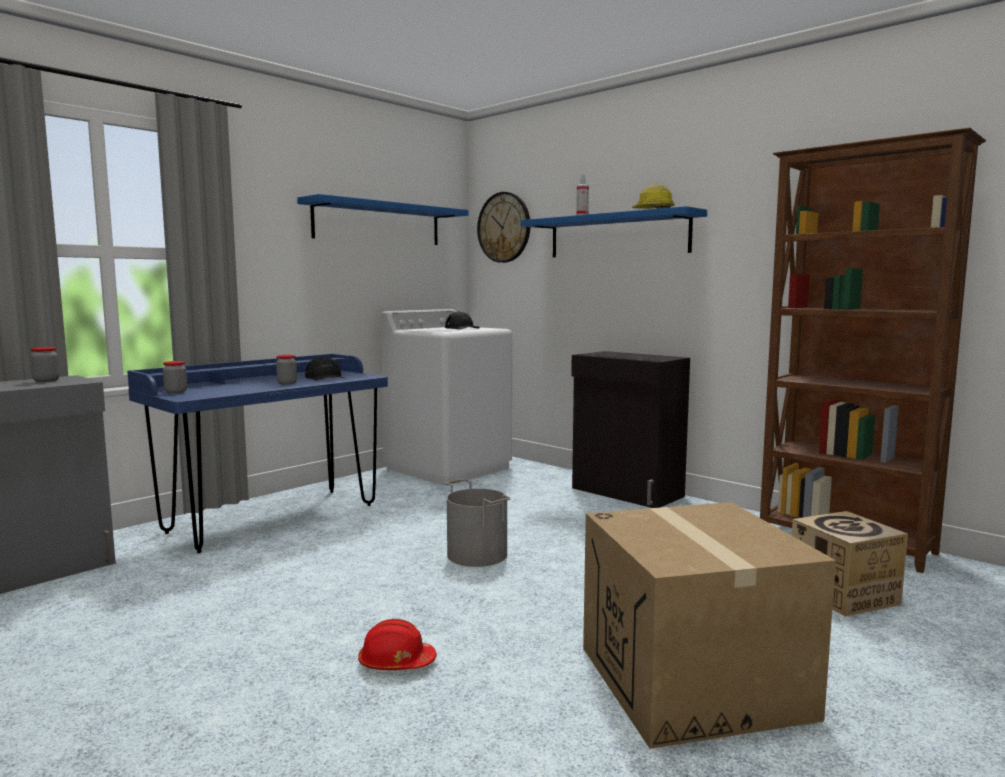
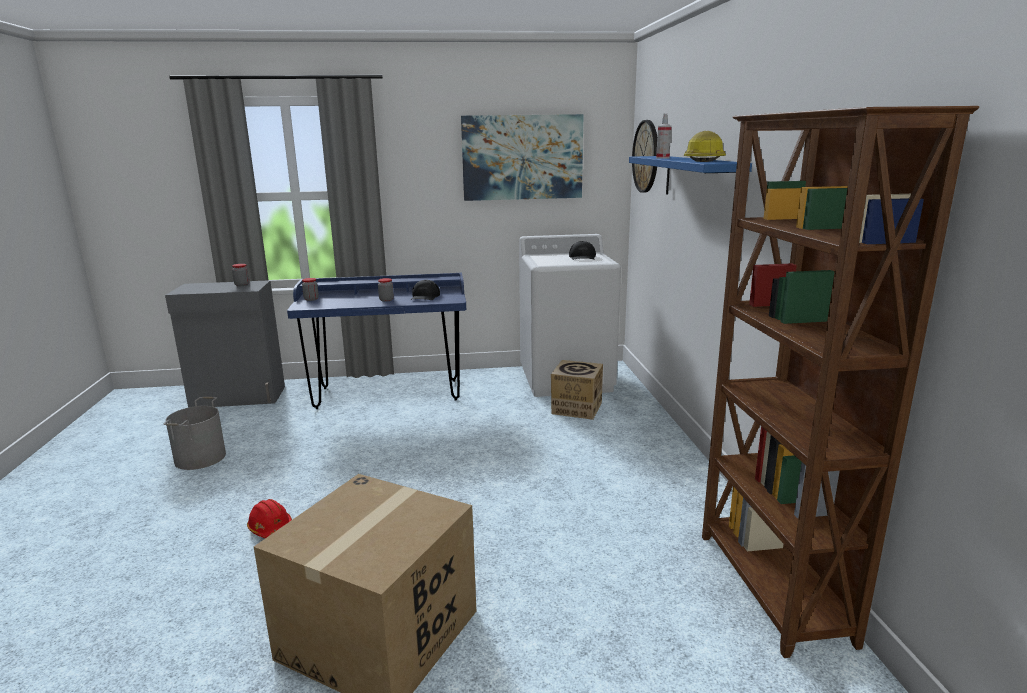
camera: 40 degrees right, 10 degrees up
(378, 223) = (522, 157): blue shelf -> picture
(478, 554) = (445, 468): grey bucket -> grey bucket (201, 458)
(626, 492) = (664, 448): black cabinet -> none
(843, 595) = (642, 635): cardboard box -> cardboard box (576, 408)

